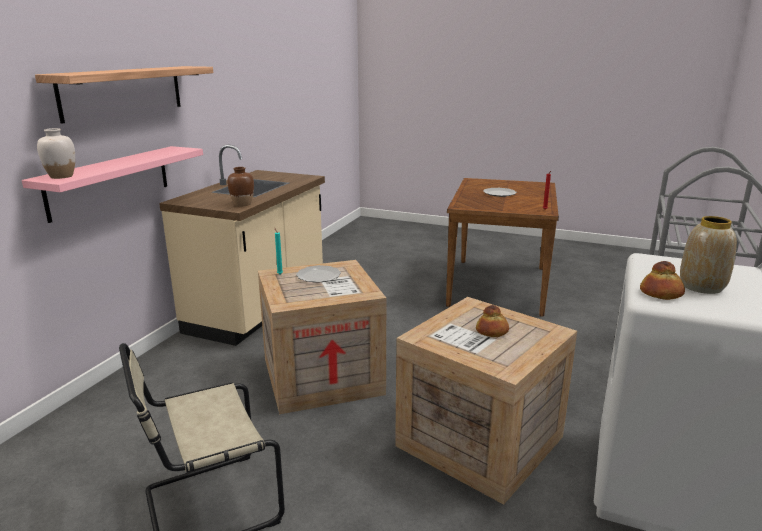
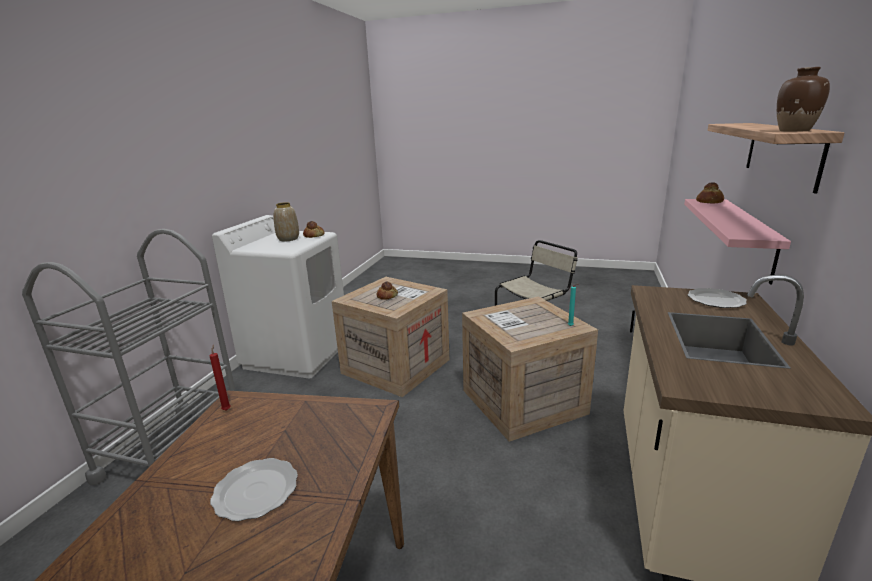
camera: 175 degrees right, 0 degrees up
(61, 176) = (709, 202): white vase -> bread
(242, 204) = (654, 297): brown vase -> brown vase (794, 130)
(318, 276) = (533, 327): plate -> plate (716, 300)

